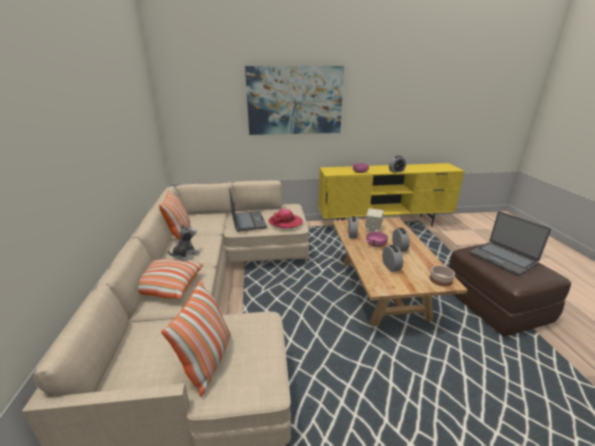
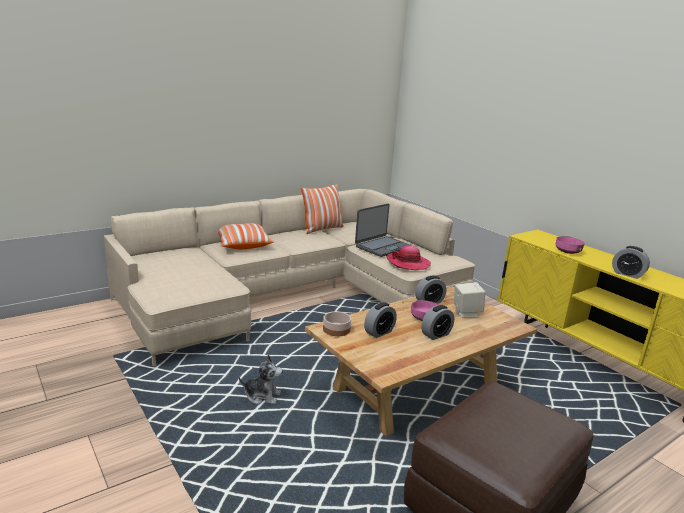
camera: 60 degrees right, 5 degrees down
(185, 255) = (291, 239): plush toy -> plush toy (262, 396)
(208, 361) = (172, 276): pillow -> none
(295, 101) = (525, 123): picture -> none
(441, 280) = (384, 367): bowl -> bowl (336, 329)
(502, 258) = (508, 419): laptop -> none

